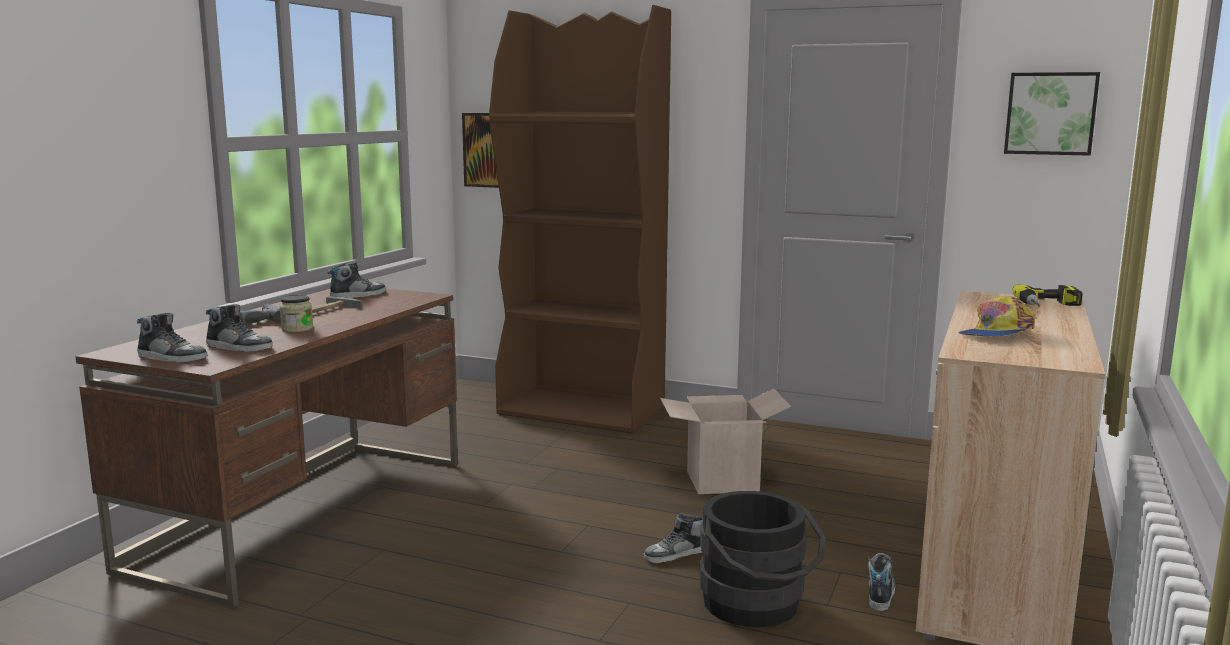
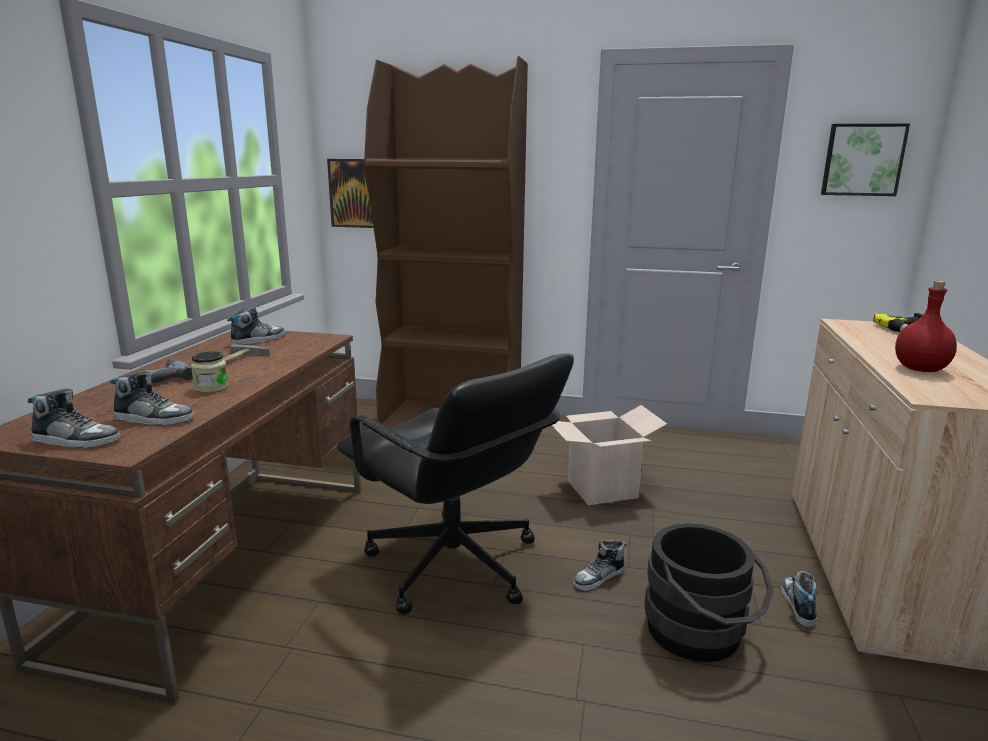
camera: 10 degrees left, 5 degrees up
(527, 533) = (453, 566): none -> black office chair
(997, 334) = (921, 369): cap -> red bottle

